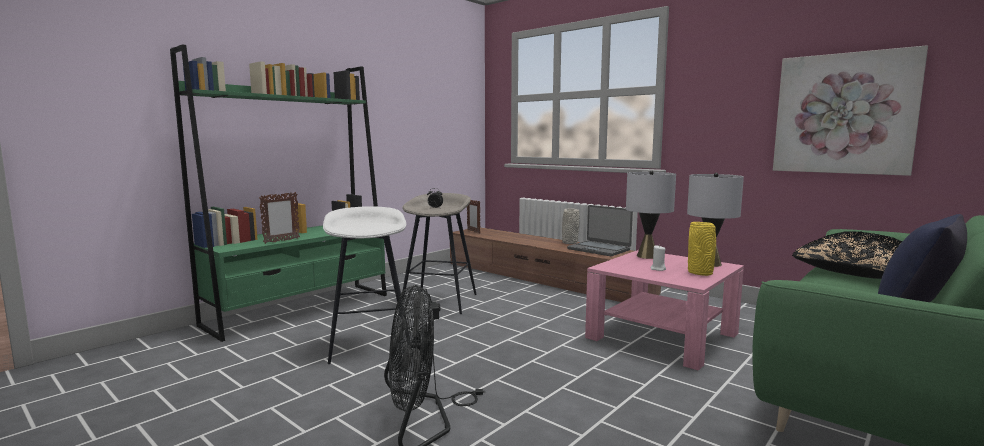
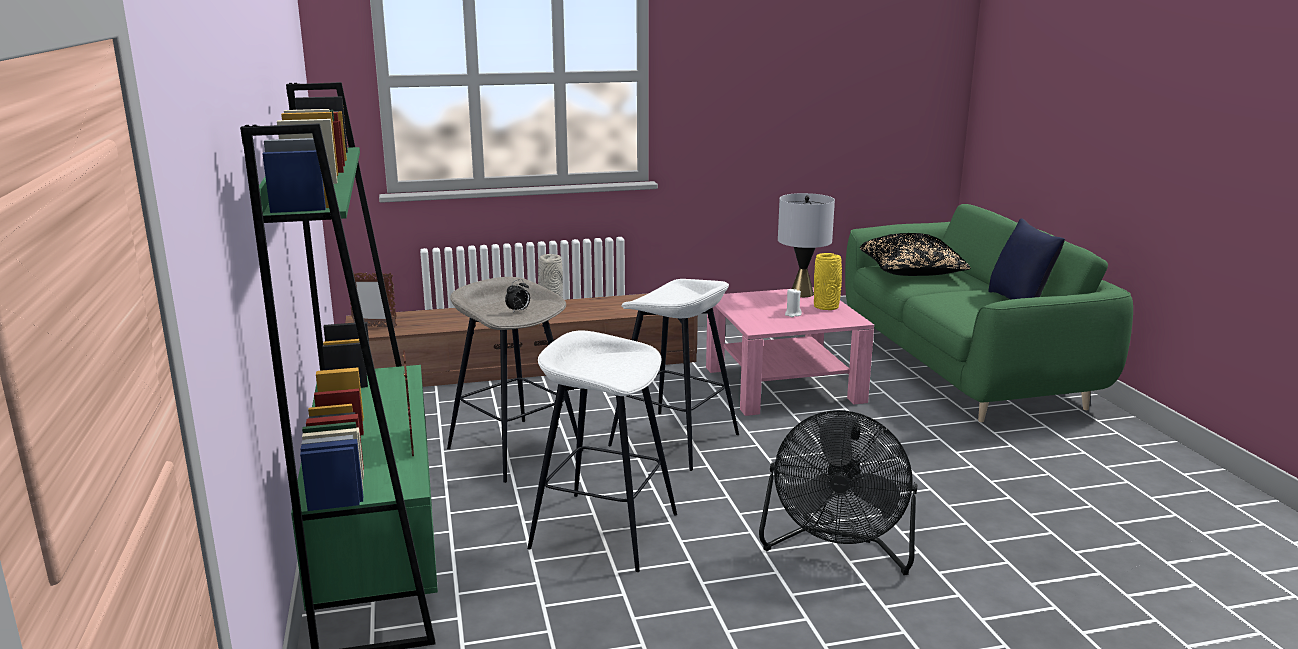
camera: 55 degrees left, 10 degrees up
(511, 329) = (674, 440): none -> white stool
(599, 249) = (608, 304): laptop -> none
(647, 256) = (741, 301): grey table lamp -> none
(844, 114) = (836, 108): picture -> none

